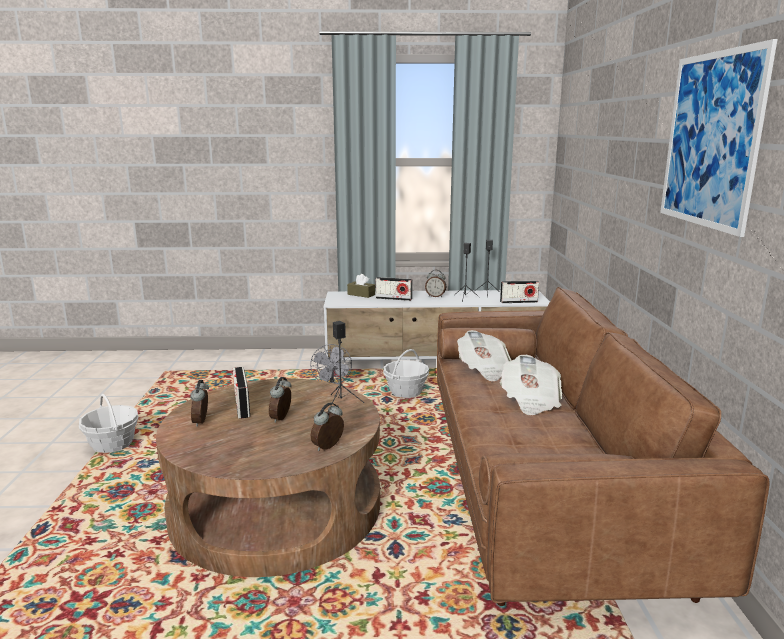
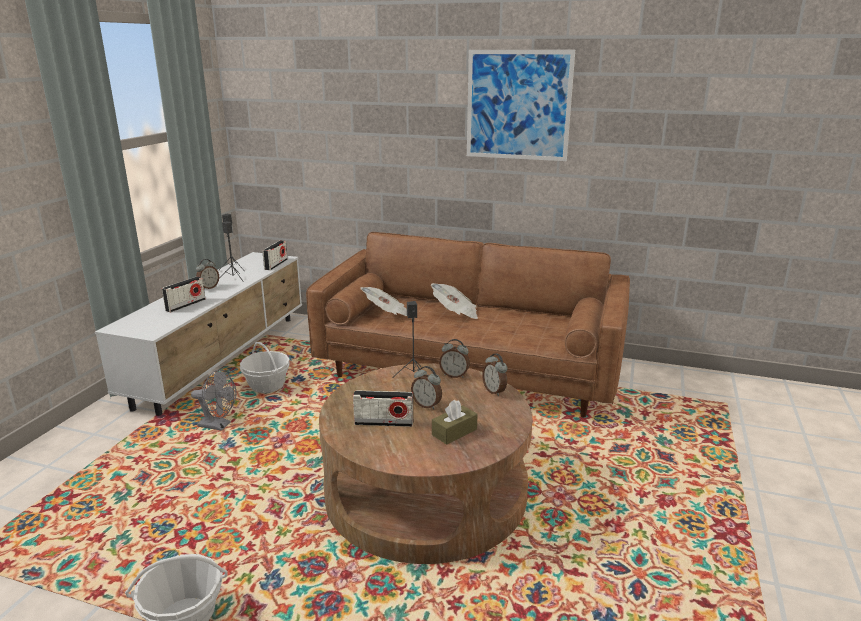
camera: 70 degrees left, 5 degrees up
(202, 422) = (405, 447): alarm clock -> alarm clock (454, 375)
(361, 294) = (143, 316): brown tissue box -> brown tissue box (454, 432)

